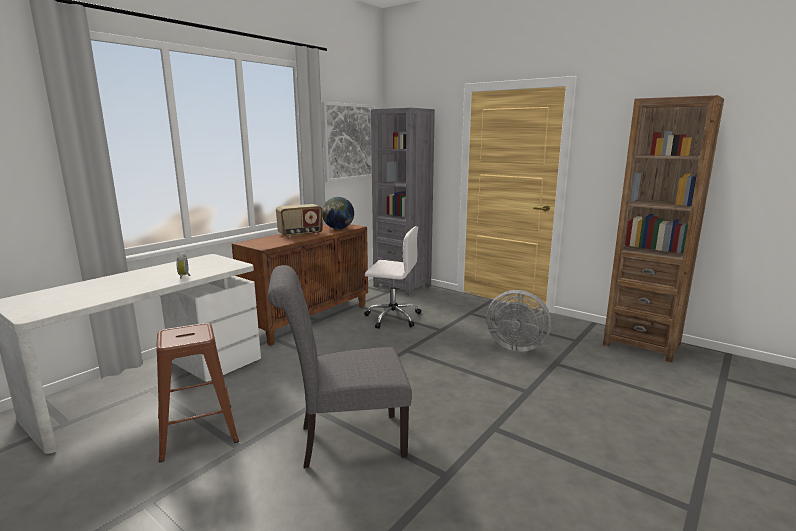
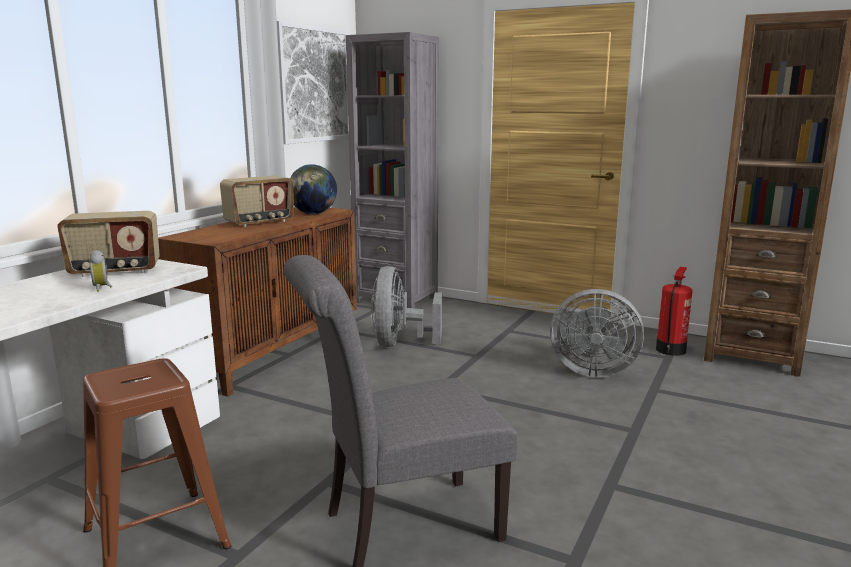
camera: 10 degrees left, 0 degrees up
(198, 265) = (115, 271): none -> radio
(392, 317) = (399, 343): white office chair -> grey fan
(581, 335) = (671, 350): none -> fire extinguisher

